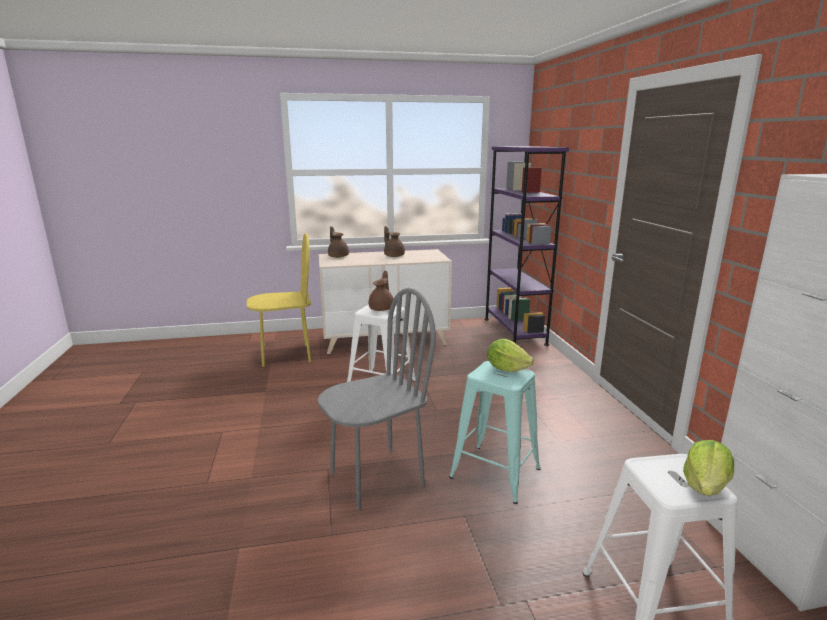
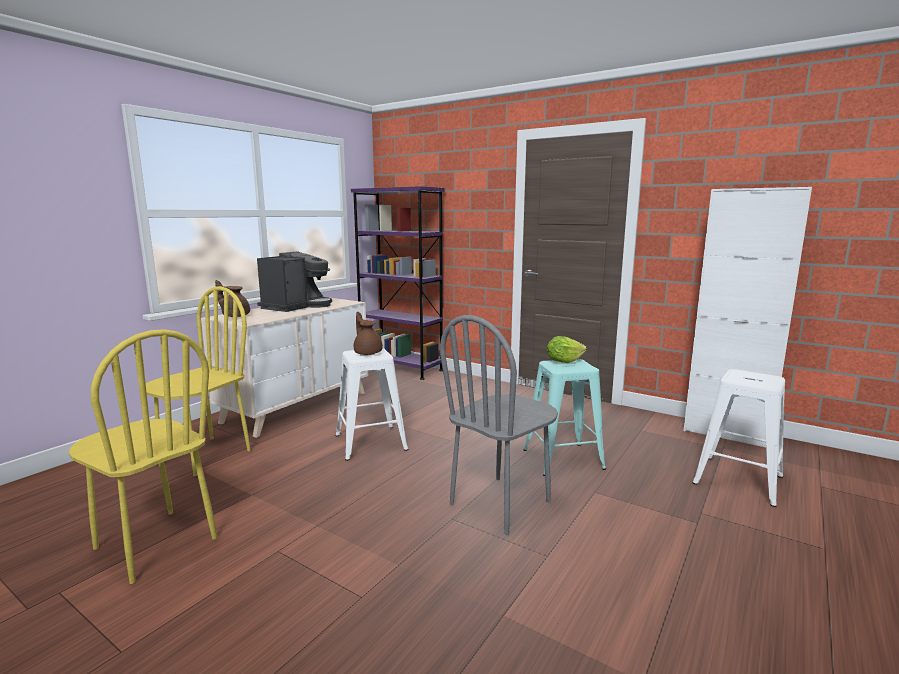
camera: 45 degrees left, 5 degrees down
(192, 397) = (155, 543): none -> yellow chair
(376, 478) = (500, 503): grey chair -> grey chair turned 150 degrees counterclockwise
(394, 255) = (297, 306): brown teapot -> coffee machine
(705, 486) = (767, 377): lettuce -> none

